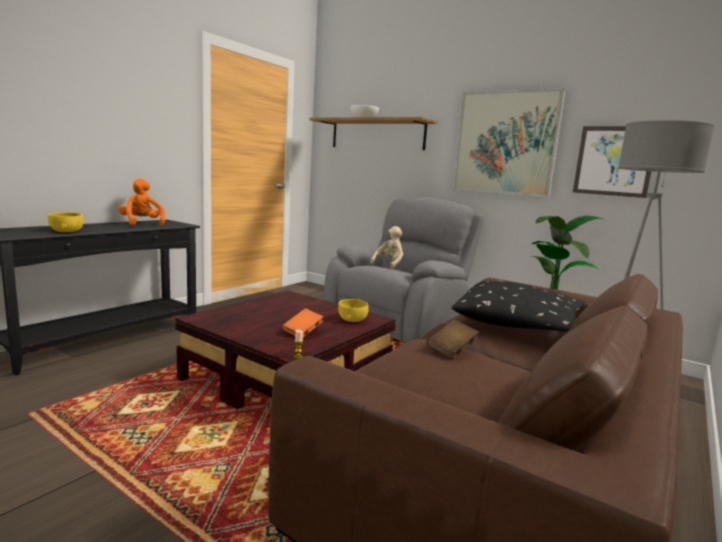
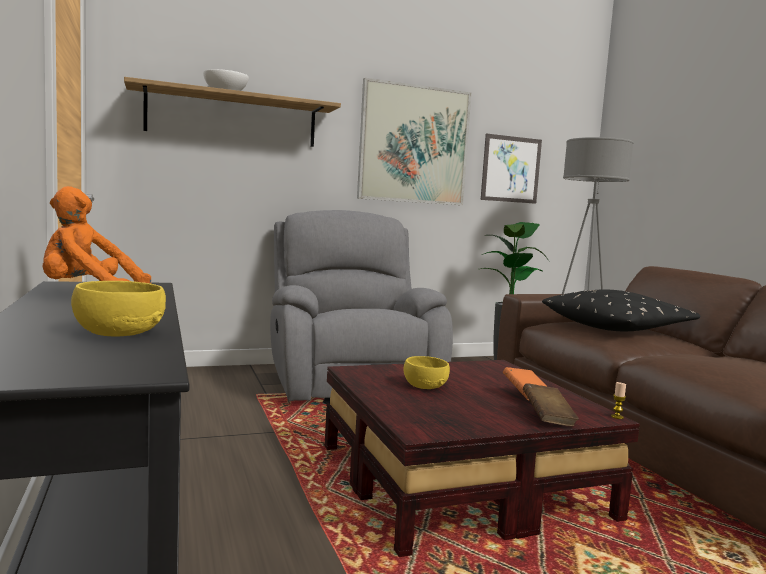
camera: 55 degrees left, 5 degrees down
(352, 319) = (492, 371): yellow bowl -> yellow bowl (425, 386)
(389, 264) = (349, 304): beige plush toy -> none
(451, 349) = (703, 354): brown book -> brown book (548, 418)

